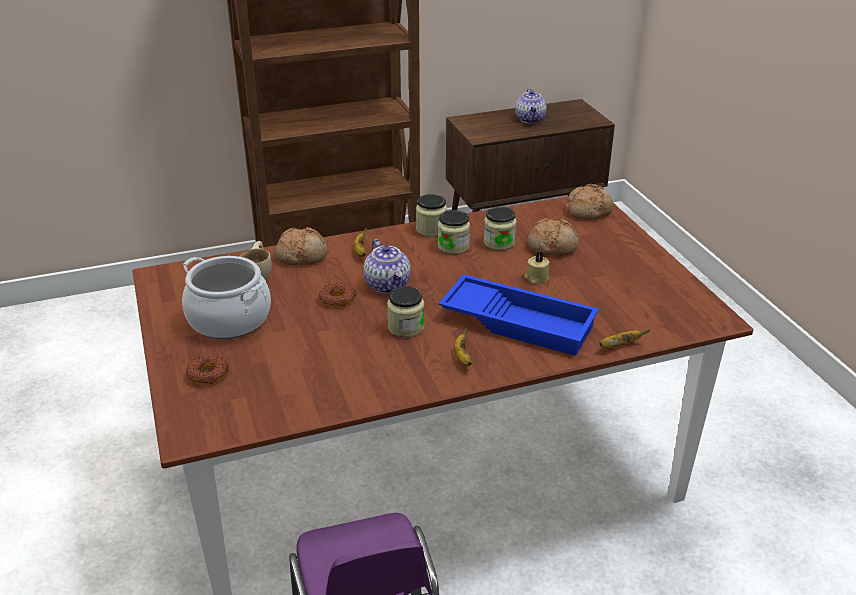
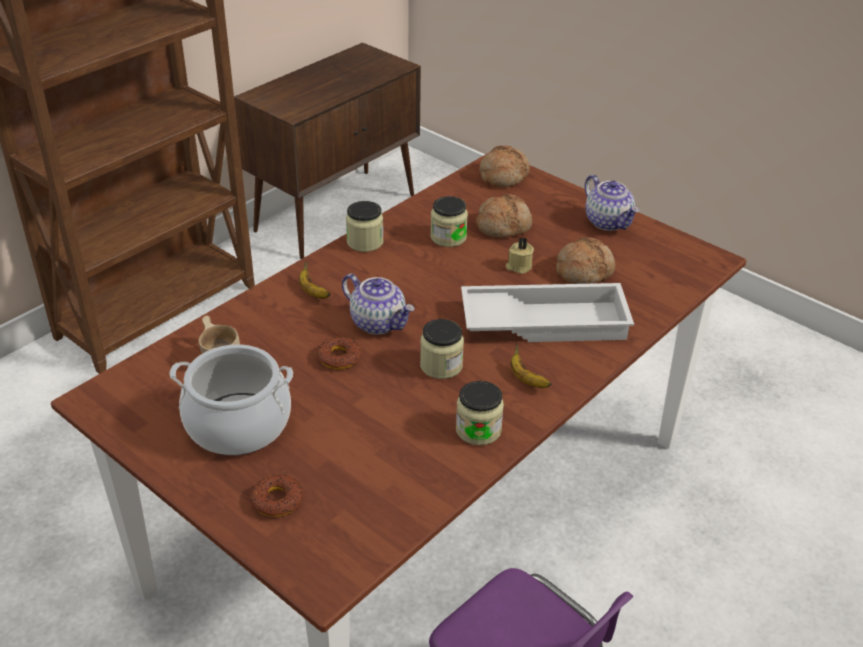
camera: 30 degrees left, 5 degrees up
(302, 255) = (249, 317): bread -> bread (584, 271)
(453, 246) = (406, 255): jar -> jar (478, 430)
(519, 321) = (545, 320): blue tray -> white tray
(530, 119) = (330, 79): teapot -> teapot (608, 222)
(619, 346) = (655, 315): banana -> none

